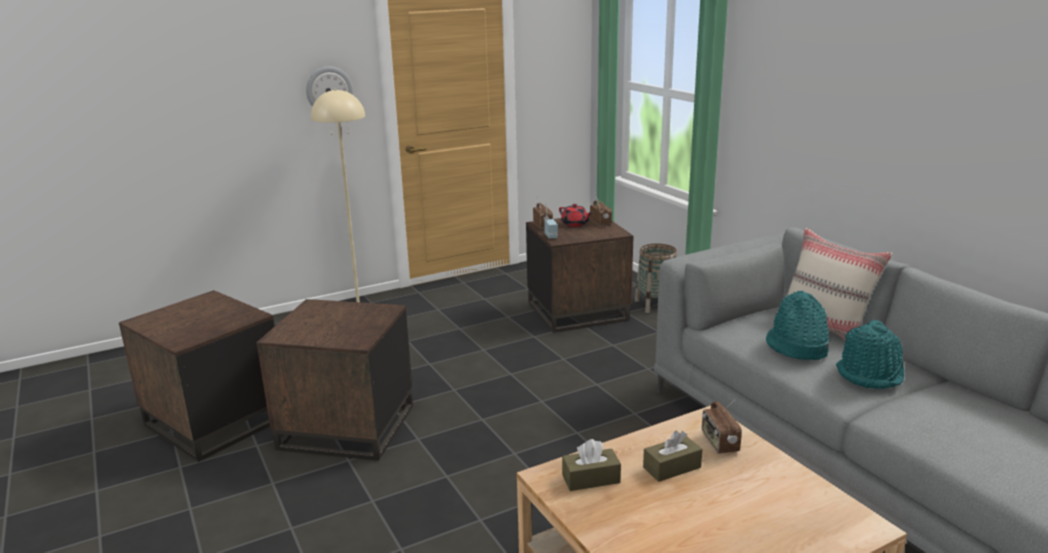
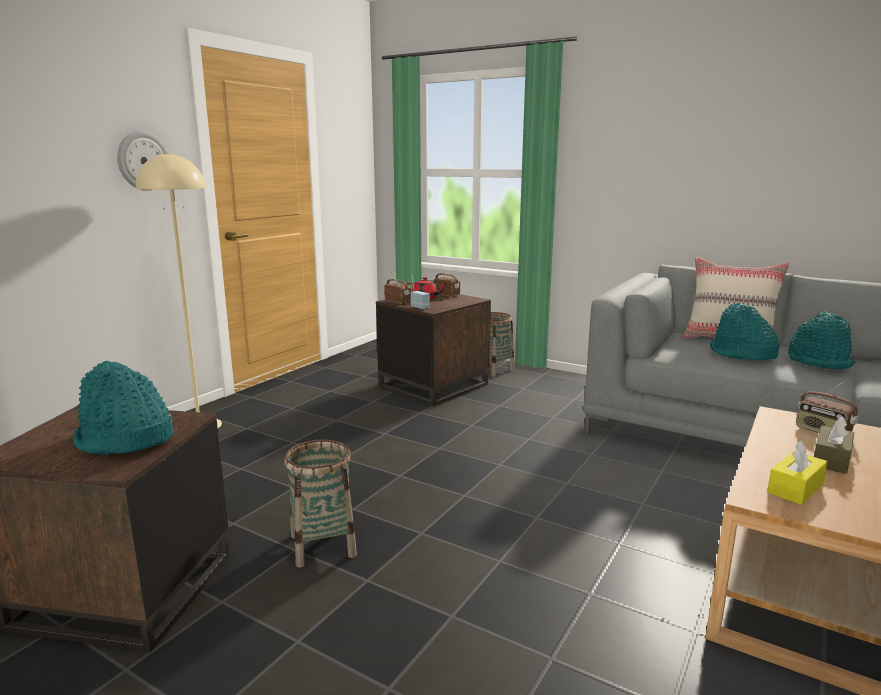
camera: 30 degrees left, 5 degrees down
(205, 323) = (124, 439): none -> turquoise hat
(346, 428) = (323, 546): brown side table -> basket
(591, 479) = (795, 488): brown tissue box -> yellow tissue box

